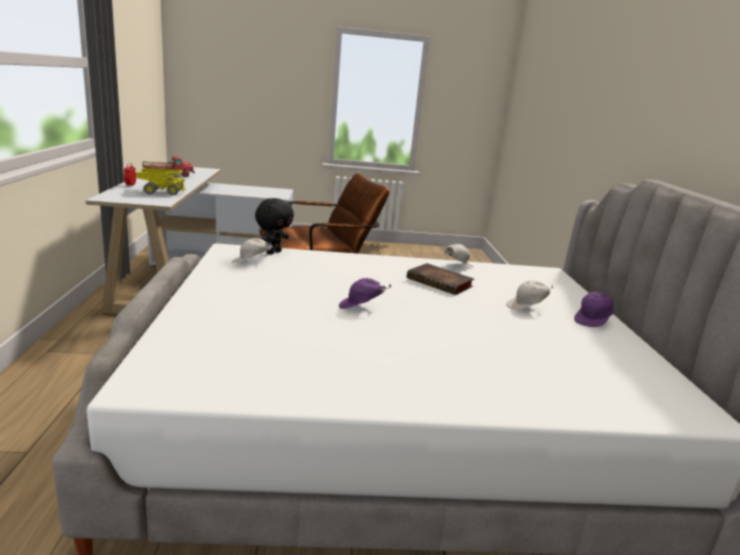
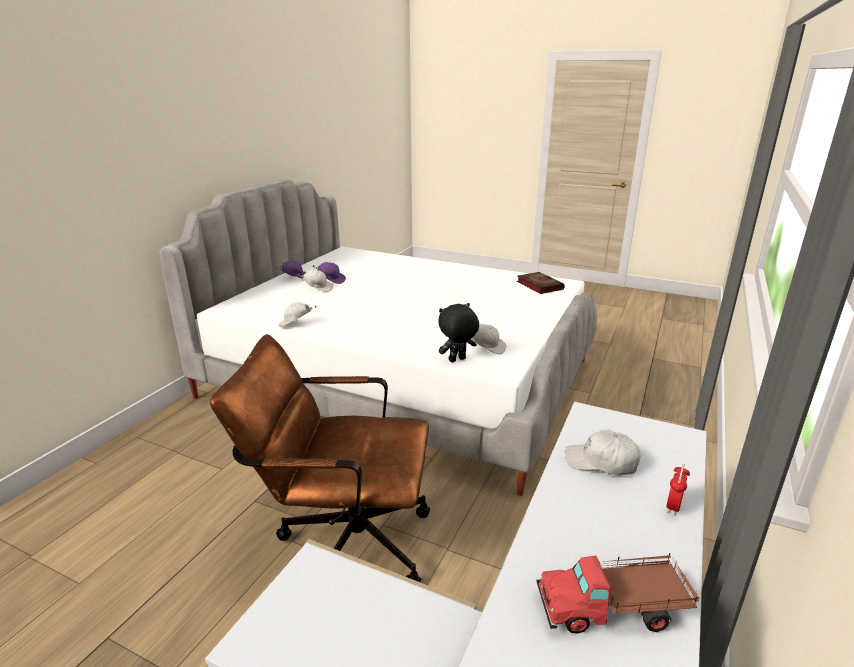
camera: 150 degrees left, 5 degrees up
(160, 192) = (601, 462): toy truck -> white cap
(361, 307) = (431, 301): purple cap -> purple cap (331, 280)
(441, 283) = (343, 310): book -> book (538, 285)

